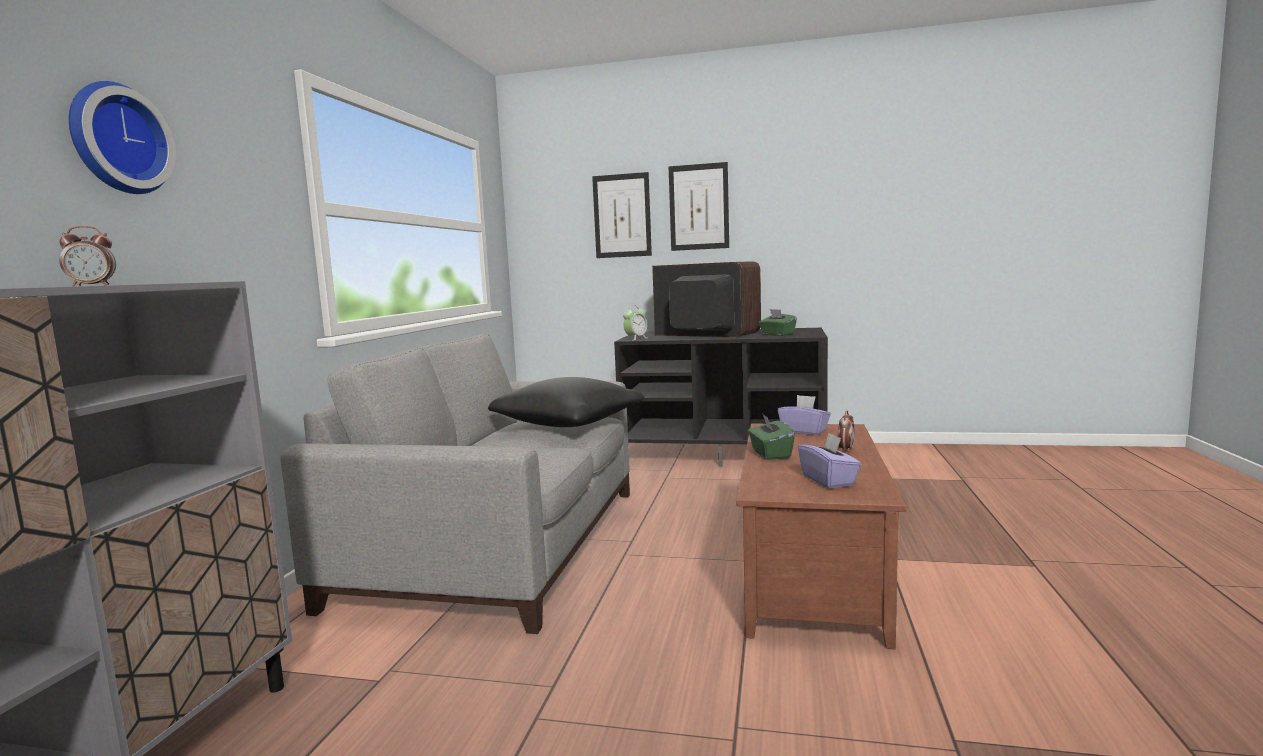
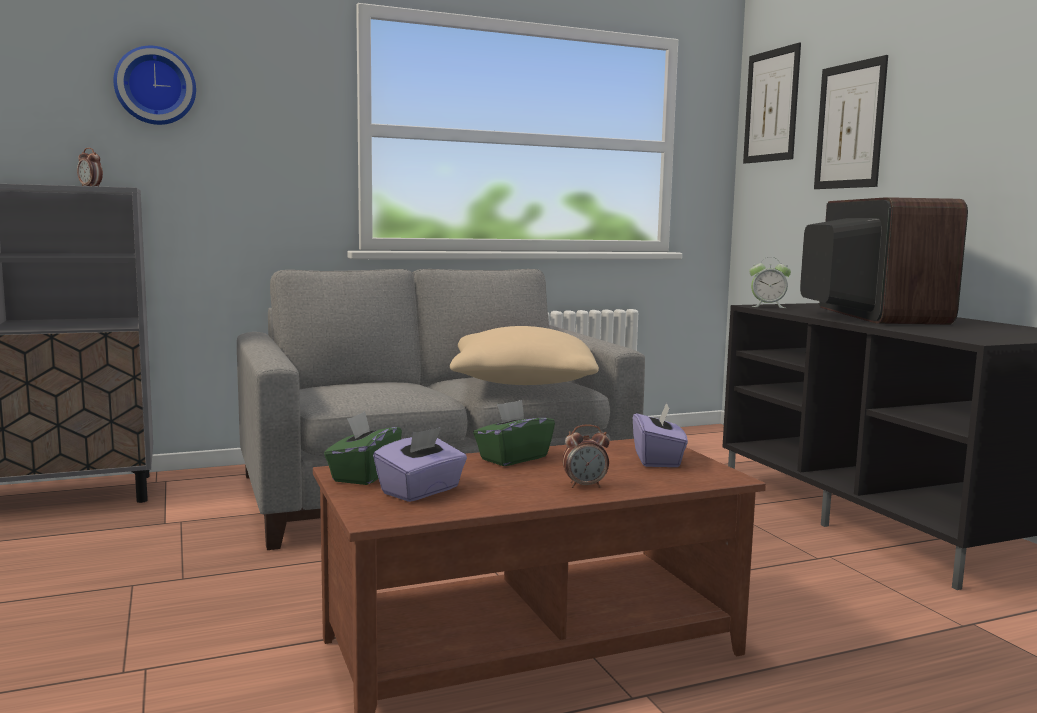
camera: 55 degrees right, 0 degrees up
(568, 423) = (522, 382): black pillow -> beige pillow
(699, 207) = (948, 106): picture -> picture (771, 106)
(777, 334) = (951, 331): green tissue box -> green tissue box (364, 475)

